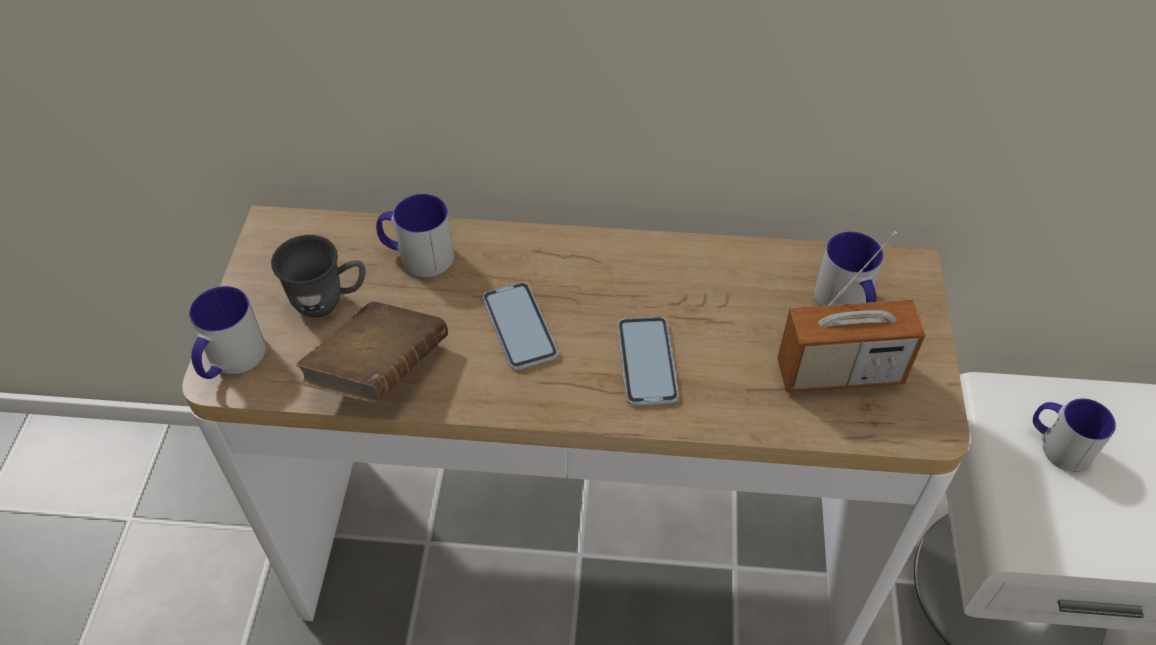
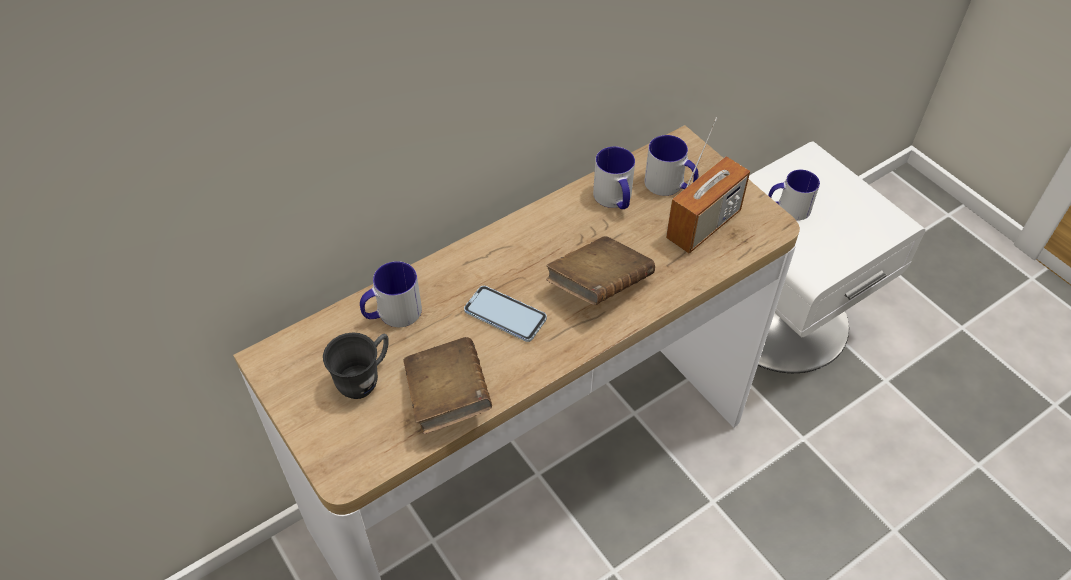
camera: 40 degrees left, 0 degrees up
(230, 360) = (340, 460): mug -> mug (615, 199)
(646, 362) = (599, 286): phone -> brown book

